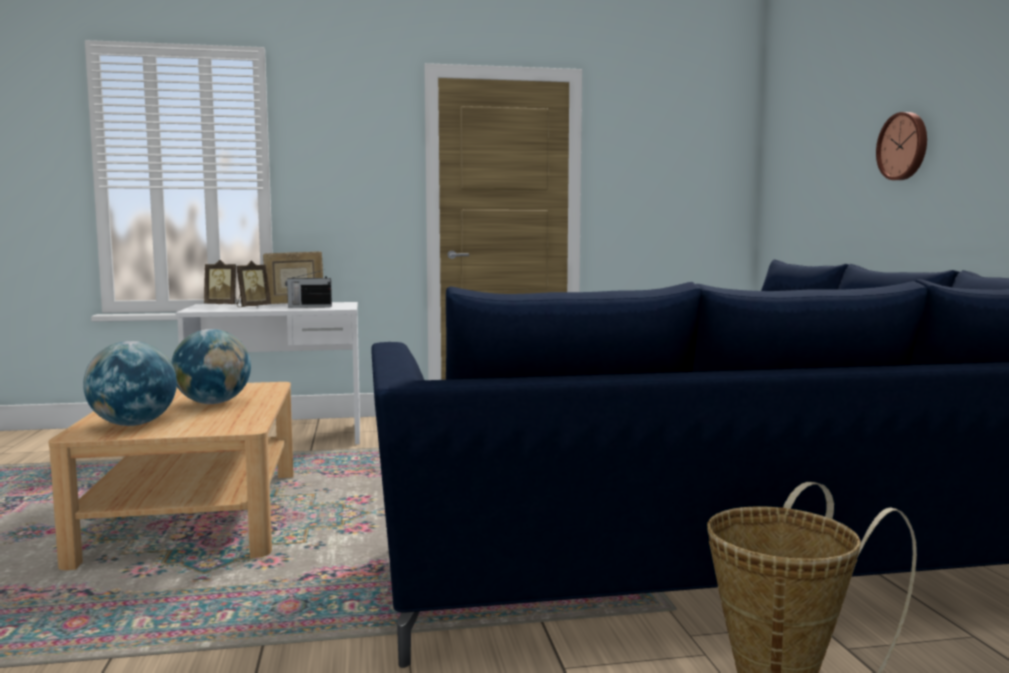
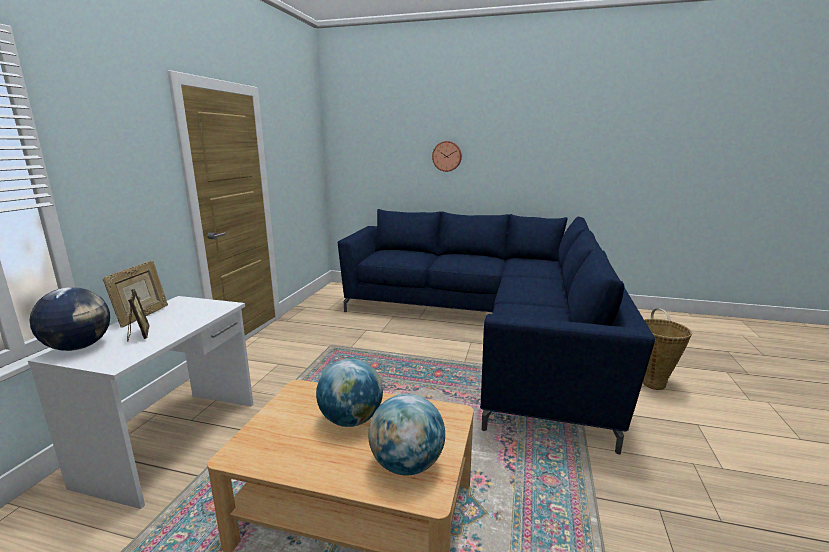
camera: 65 degrees left, 10 degrees up
(222, 304) = (79, 347): picture frame -> globe
(309, 306) = (189, 314): radio -> none

